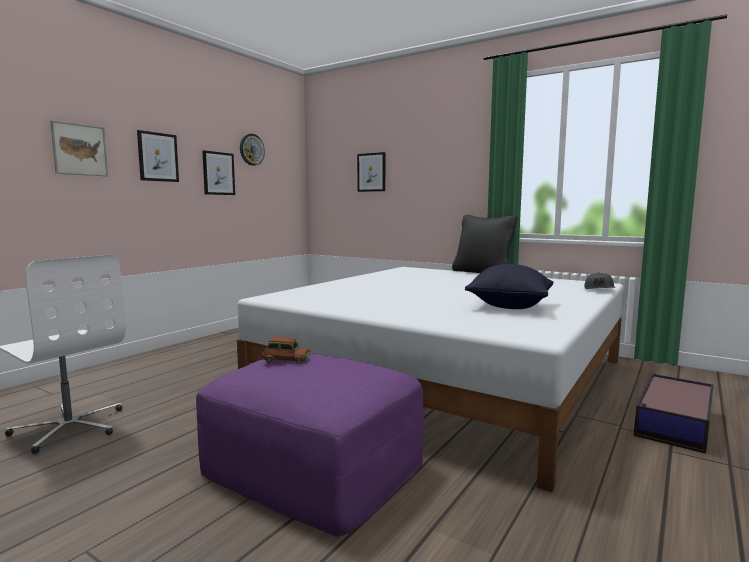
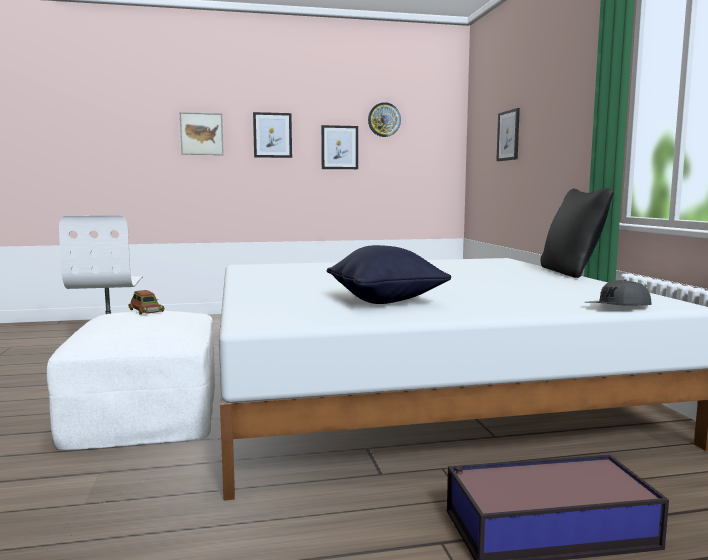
camera: 45 degrees right, 0 degrees up
(314, 467) = (145, 411): purple ottoman -> white ottoman

